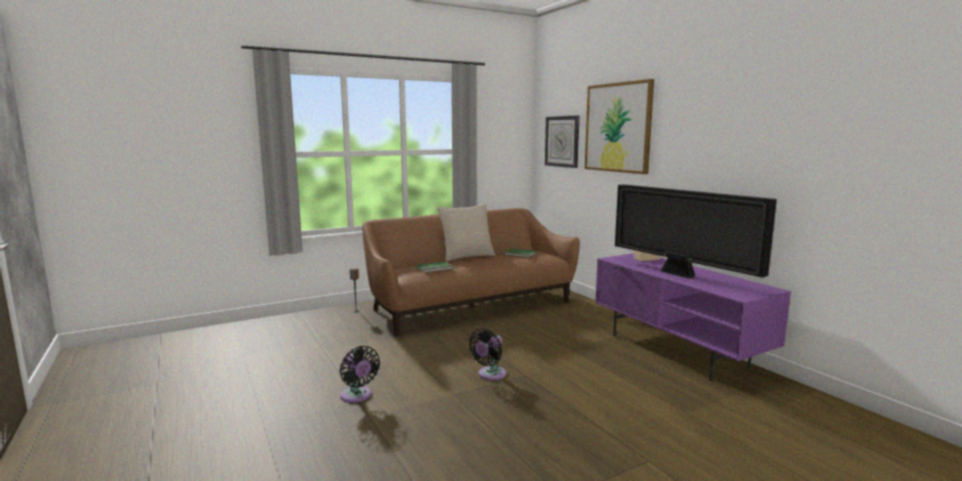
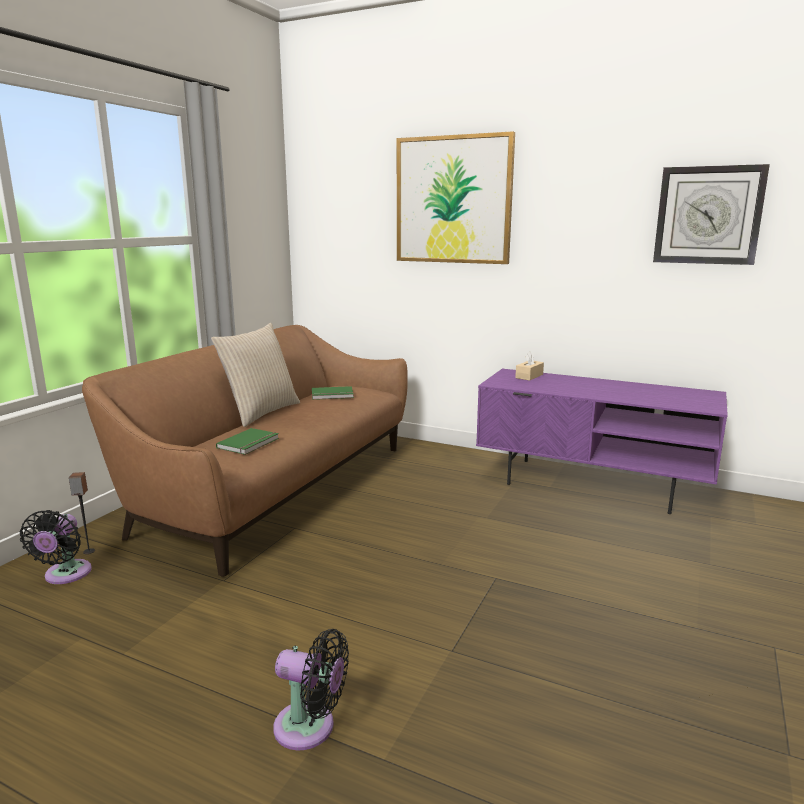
camera: 35 degrees left, 5 degrees up
(490, 375) = (453, 596): black fan -> black fan (65, 575)
(562, 141) = (347, 221): wall clock -> wall clock (708, 215)
(680, 275) = (604, 391): television -> none

